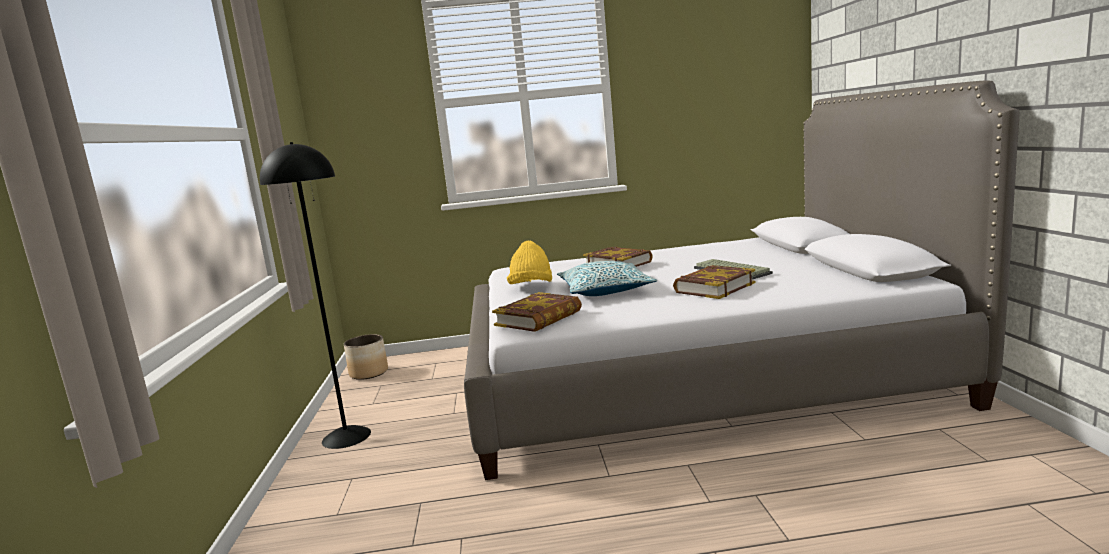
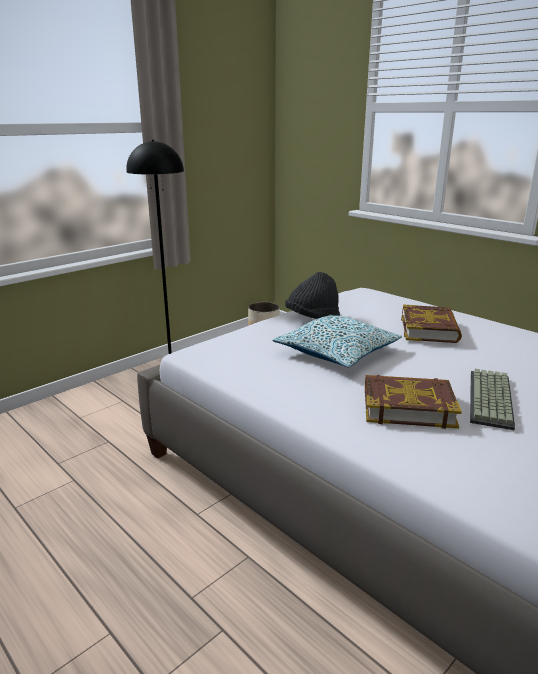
camera: 50 degrees right, 10 degrees up
(531, 287) = (312, 318): yellow hat -> black hat
(539, 318) = (226, 350): book -> none

